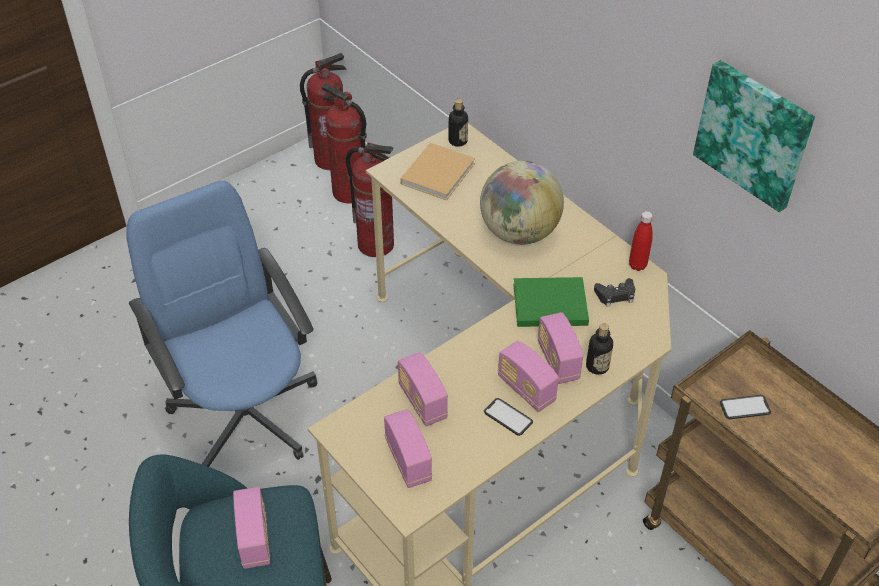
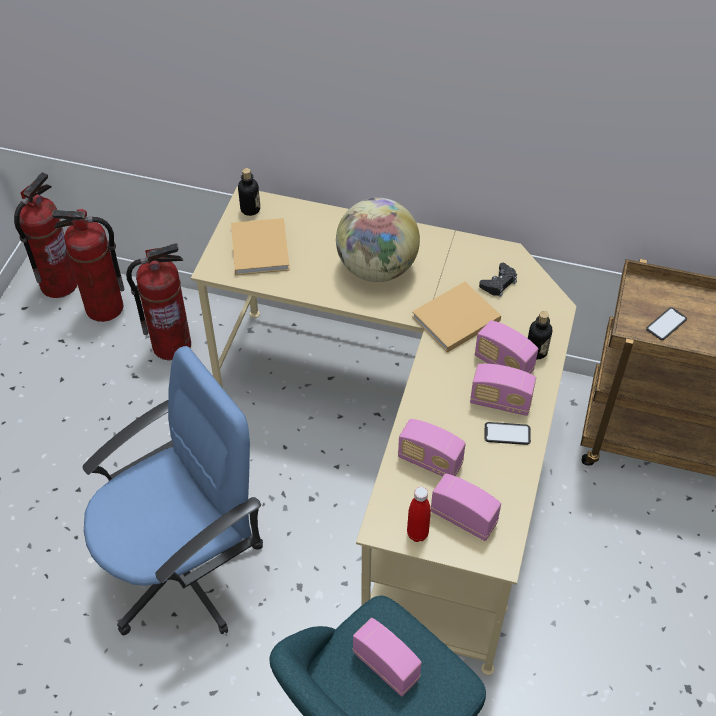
camera: 35 degrees left, 5 degrees up
(245, 413) = (184, 569): blue office chair -> blue office chair turned 120 degrees clockwise
(547, 304) = (454, 320): green book -> beige book
(637, 265) = (493, 248): red bottle -> red bottle (417, 534)
(754, 134) = (602, 91): picture -> none

